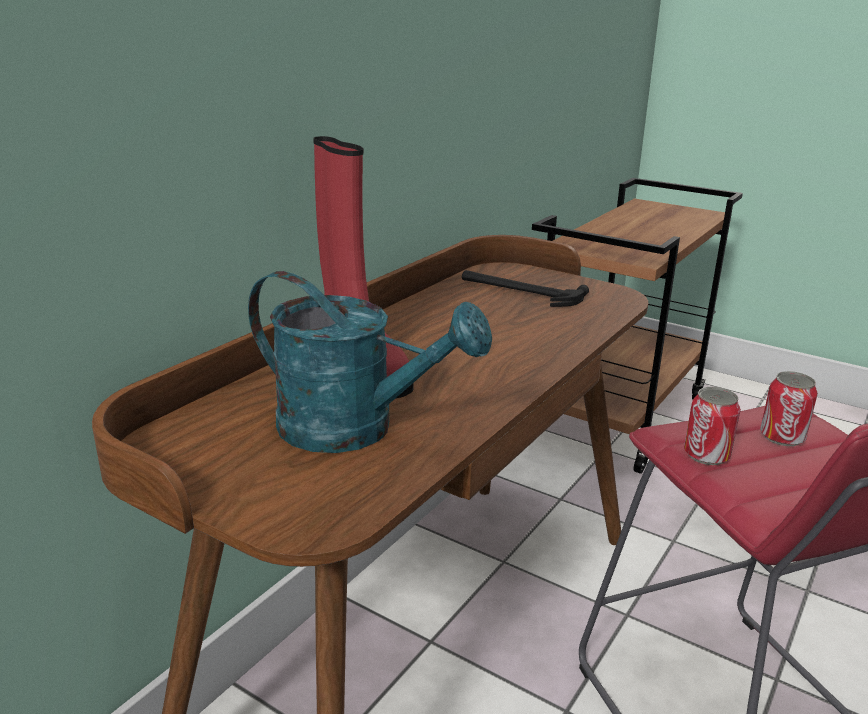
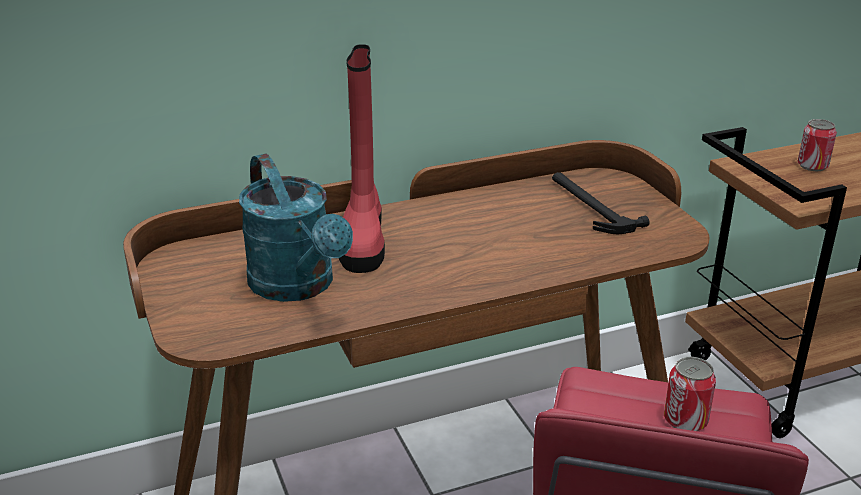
camera: 35 degrees right, 5 degrees up
(706, 455) = (588, 408): can -> can (812, 166)

